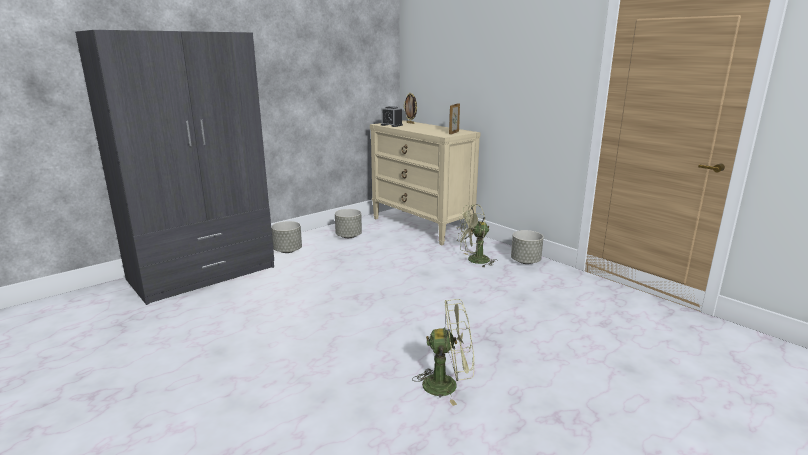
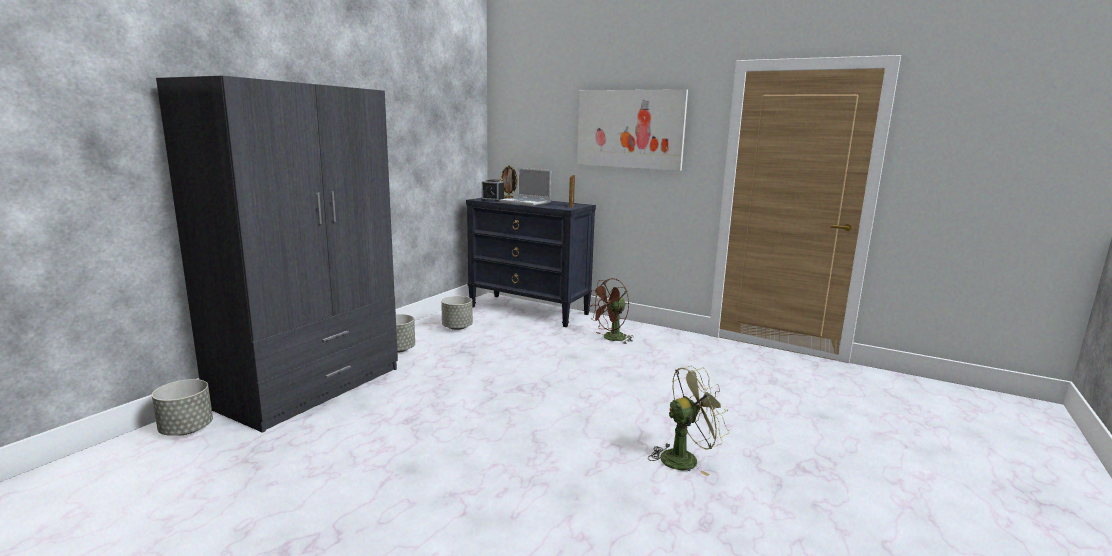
camera: 20 degrees left, 5 degrees down
(417, 128) = (526, 202): none -> laptop
(421, 226) = (529, 310): beige dresser -> black dresser
(474, 260) = (611, 338): green fan -> brown fan
(511, 58) = (630, 129): none -> picture
(525, 261) = (660, 334): grey planter -> grey planter (187, 429)

